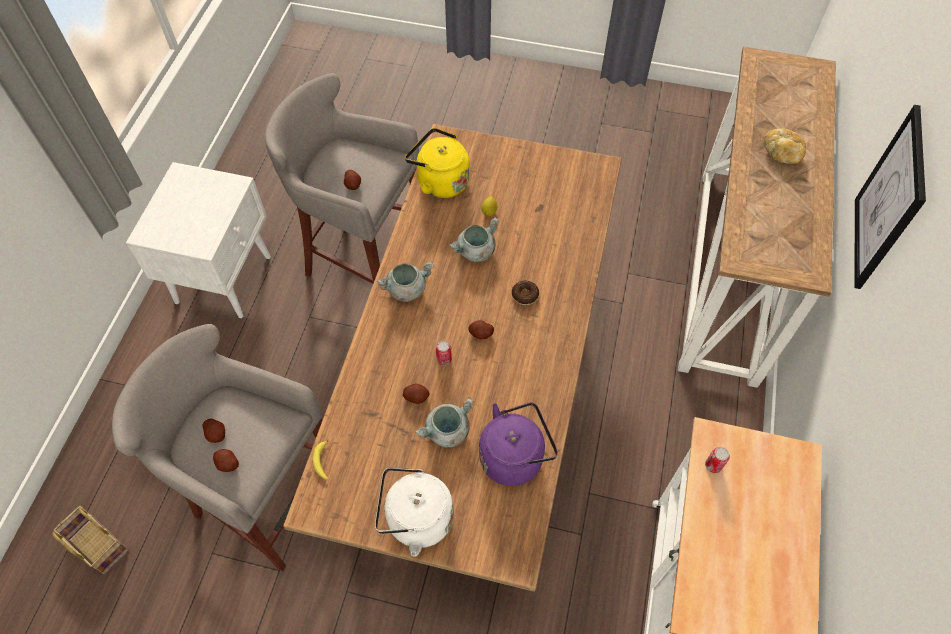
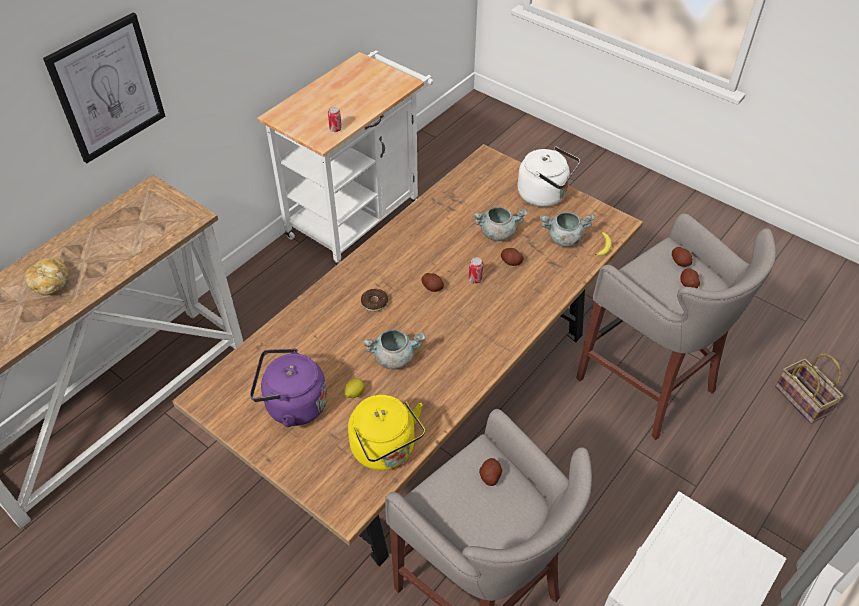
camera: 155 degrees left, 10 degrees down
(407, 289) = (479, 347): grey cooking pot -> grey cooking pot (564, 239)
(514, 456) = (456, 204): purple kettle -> purple kettle (292, 405)

